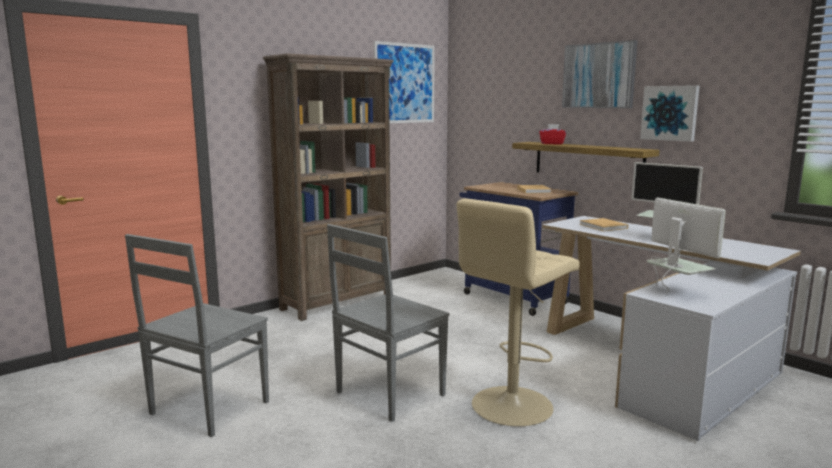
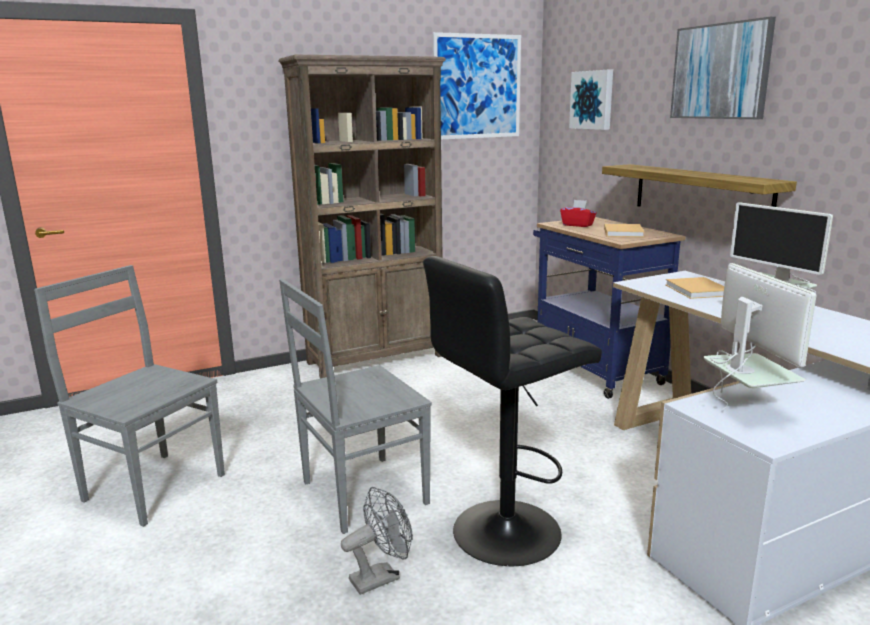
camera: 15 degrees right, 5 degrees up
(207, 409) = (152, 486): grey chair -> grey chair turned 75 degrees clockwise
(439, 444) = (381, 577): none -> grey fan
(510, 406) = (505, 531): beige stool -> black stool
(552, 144) = (653, 168): red tissue box -> red tissue box (577, 225)
(670, 113) = (815, 127): picture -> picture (592, 100)

